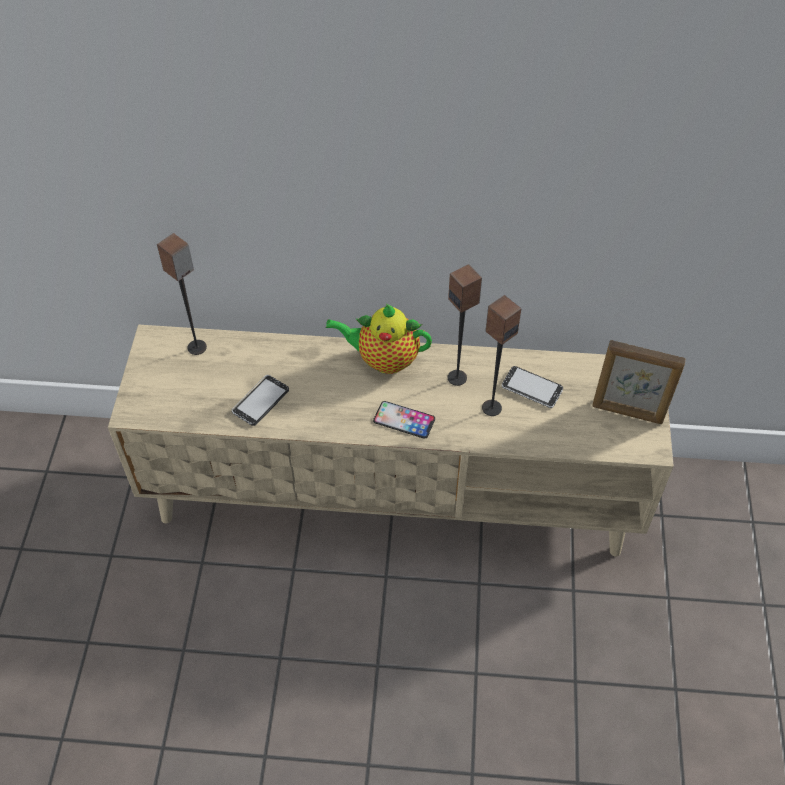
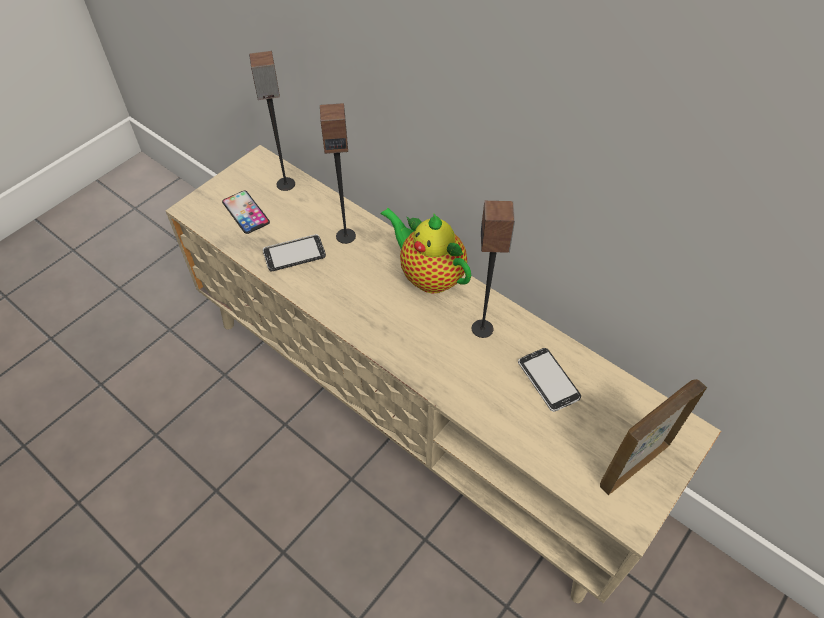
camera: 35 degrees right, 0 degrees up
(404, 420) = (400, 339): phone -> phone (246, 212)
(491, 407) = (492, 376): speaker -> speaker (346, 235)
(627, 412) = (633, 465): picture frame -> picture frame turned 90 degrees clockwise

